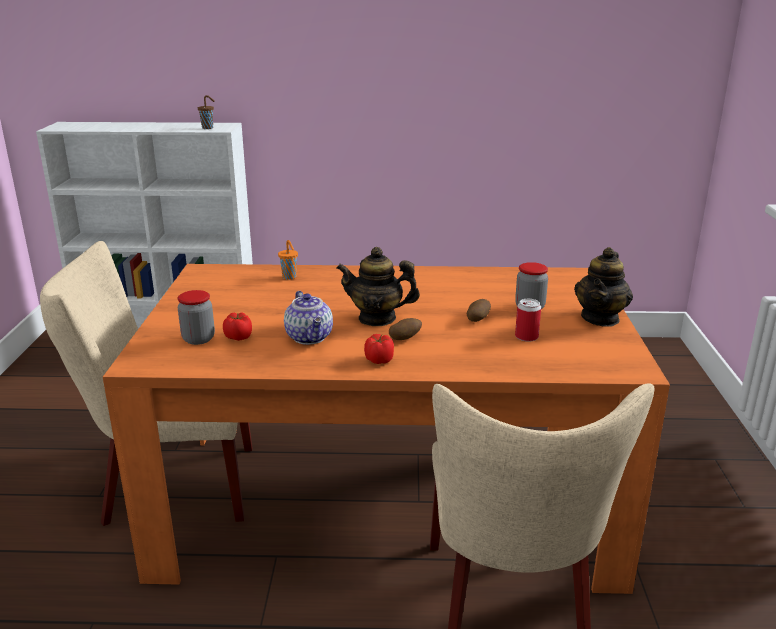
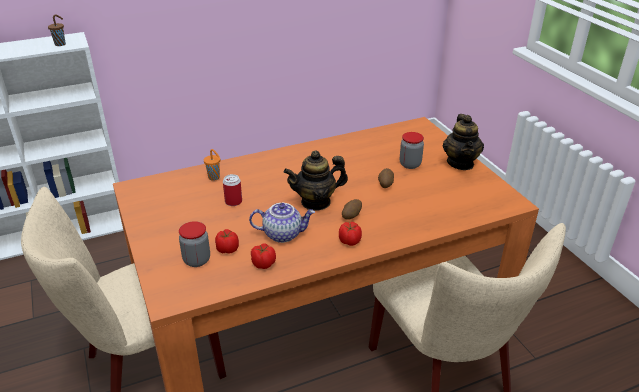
camera: 25 degrees left, 10 degrees up
(261, 357) = (263, 263): none -> tomato
(310, 337) = (283, 234): teapot -> teapot turned 45 degrees counterclockwise
(526, 337) = (428, 192): can -> can (233, 202)

